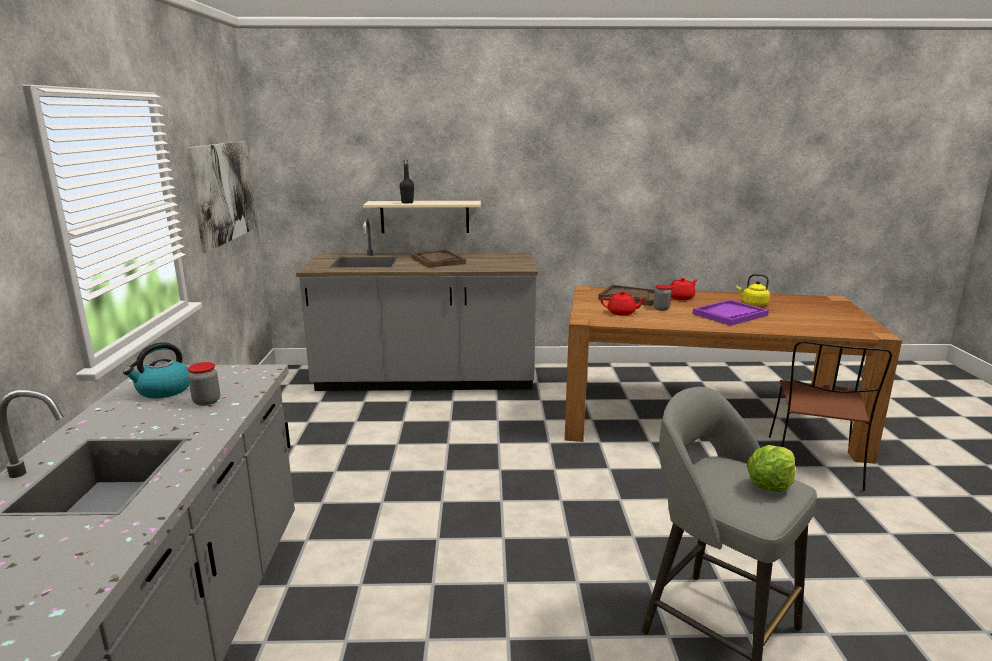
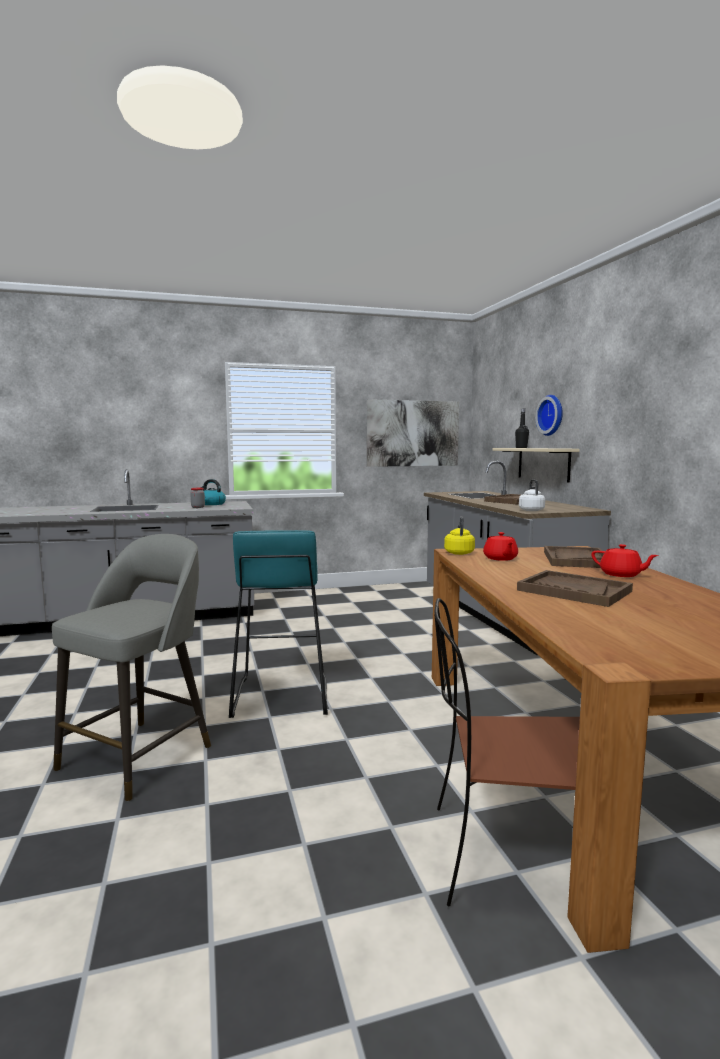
camera: 75 degrees right, 10 degrees down
(434, 167) = (552, 415): none -> wall clock
(515, 267) = (531, 510): none -> white kettle
(586, 526) = (280, 696): none -> turquoise stool
(661, 309) = (545, 568): jar -> none
(730, 314) = (573, 591): purple tray -> brown tray
(753, 304) = (665, 602): yellow kettle -> yellow kettle (459, 553)
(769, 485) = (120, 617): lettuce -> none

